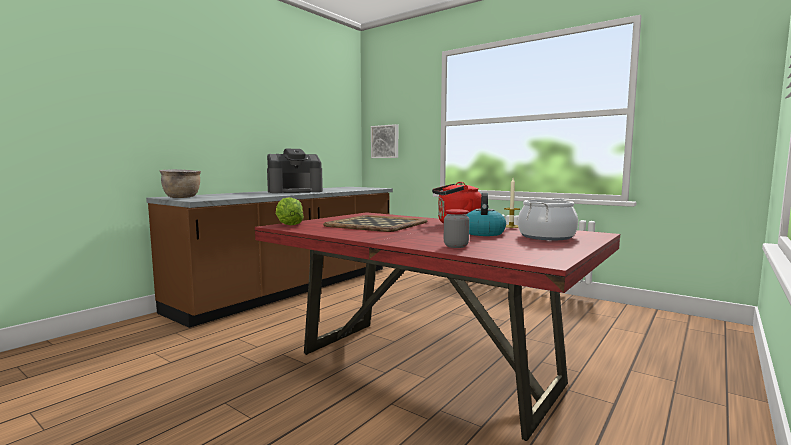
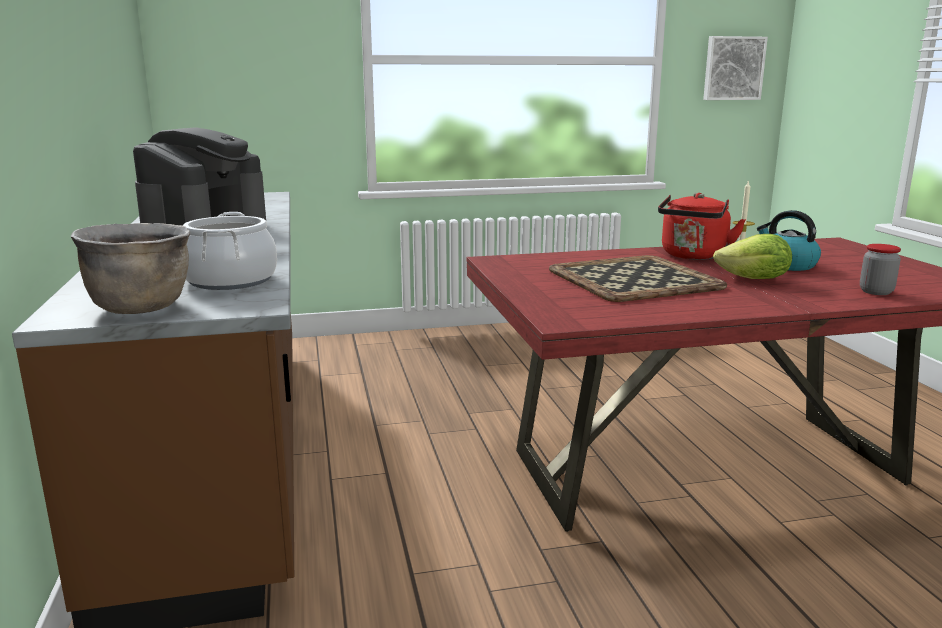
camera: 50 degrees left, 10 degrees up
(288, 225) = (565, 315): lettuce -> lettuce (754, 279)
(385, 141) = (224, 89): picture -> picture (733, 68)
(546, 236) = (838, 256): cooking pot -> cooking pot (231, 280)

